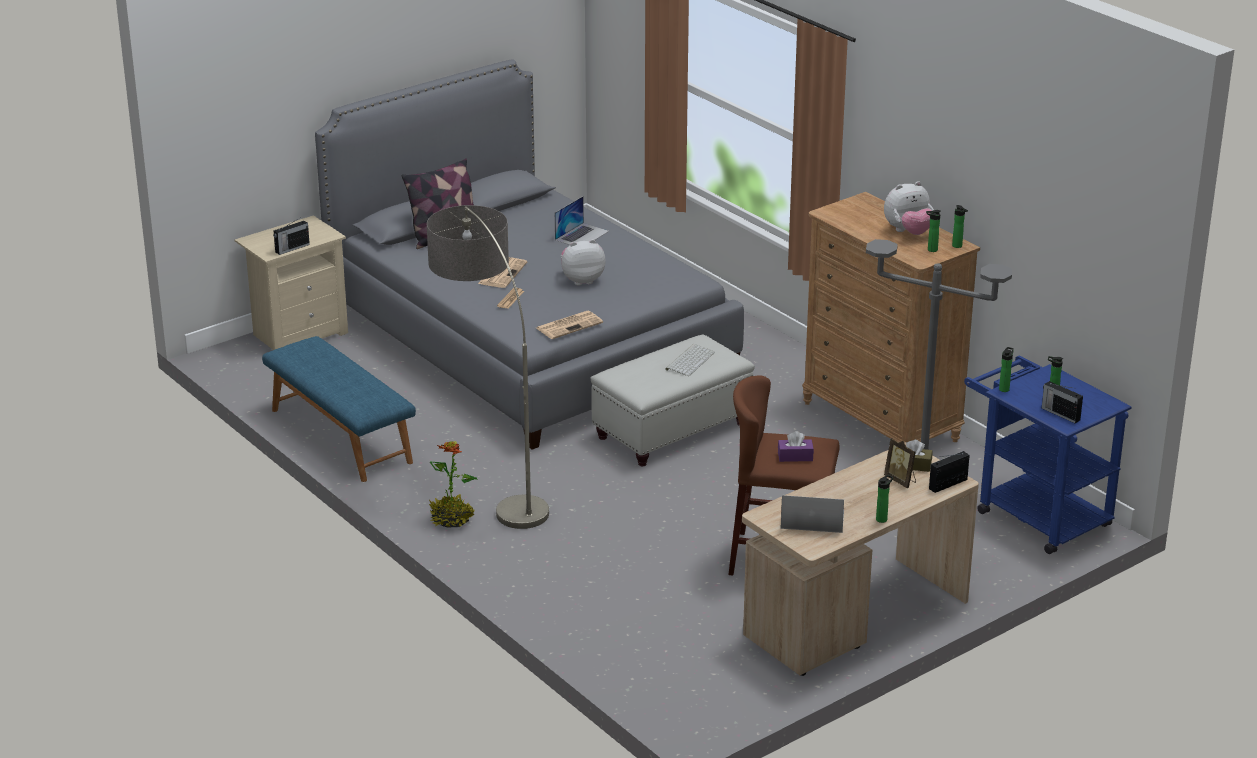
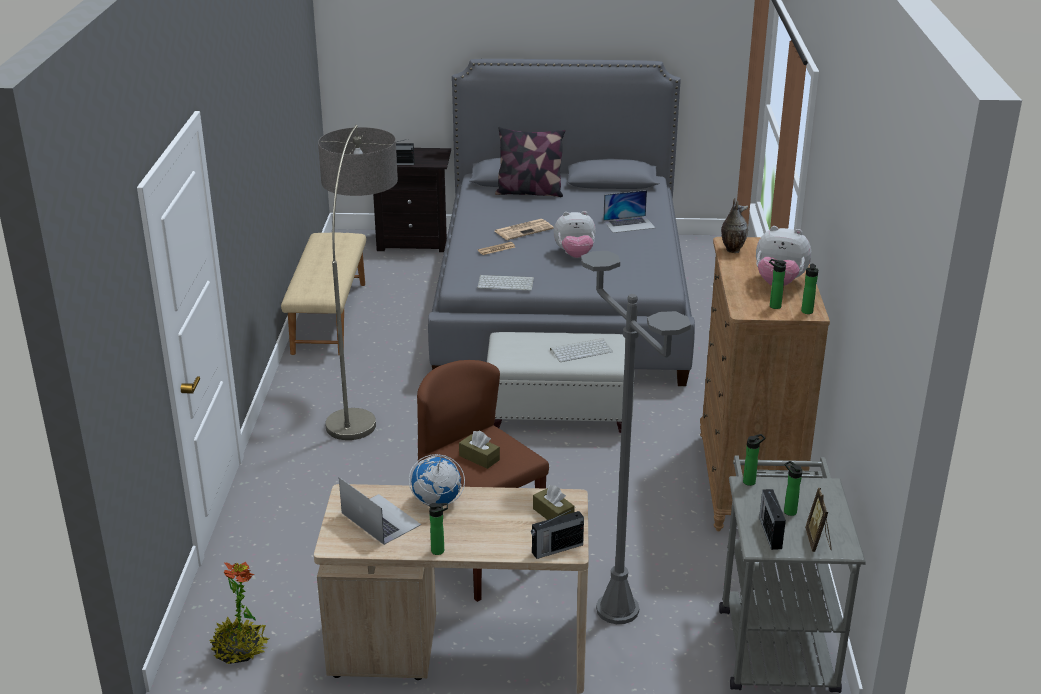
camera: 40 degrees right, 0 degrees up
(298, 334) = (414, 241): beige nightstand -> black nightstand
(340, 436) = (328, 317): blue bench -> beige bench
(452, 520) = (299, 407): potted plant -> potted plant (239, 650)
(569, 325) = (506, 283): newspaper -> keyboard
(582, 280) = (575, 255): plush toy -> plush toy turned 150 degrees clockwise
(795, 456) = (479, 458): purple tissue box -> brown tissue box
(829, 493) = (436, 502): none -> globe
(837, 218) = (732, 249): none -> vase
(901, 480) = (518, 523): picture frame -> picture frame (818, 541)
(949, 484) = (556, 549): radio -> radio turned 150 degrees clockwise
(1035, 514) = (774, 640): blue cart -> grey cart

